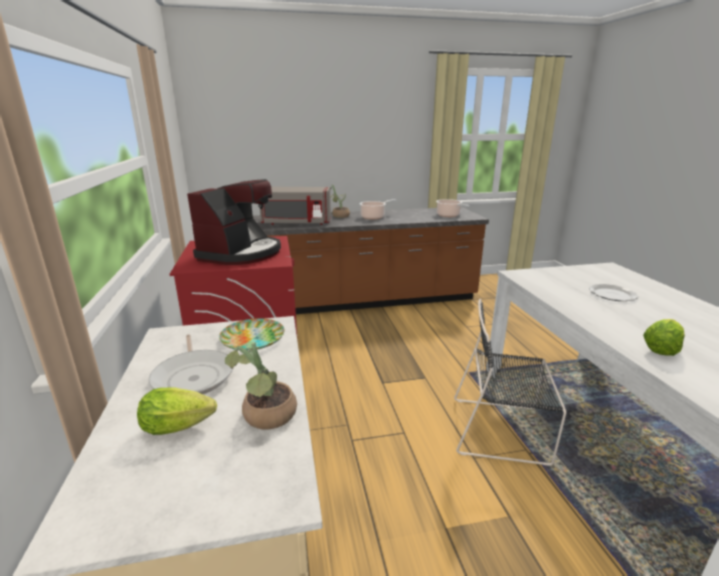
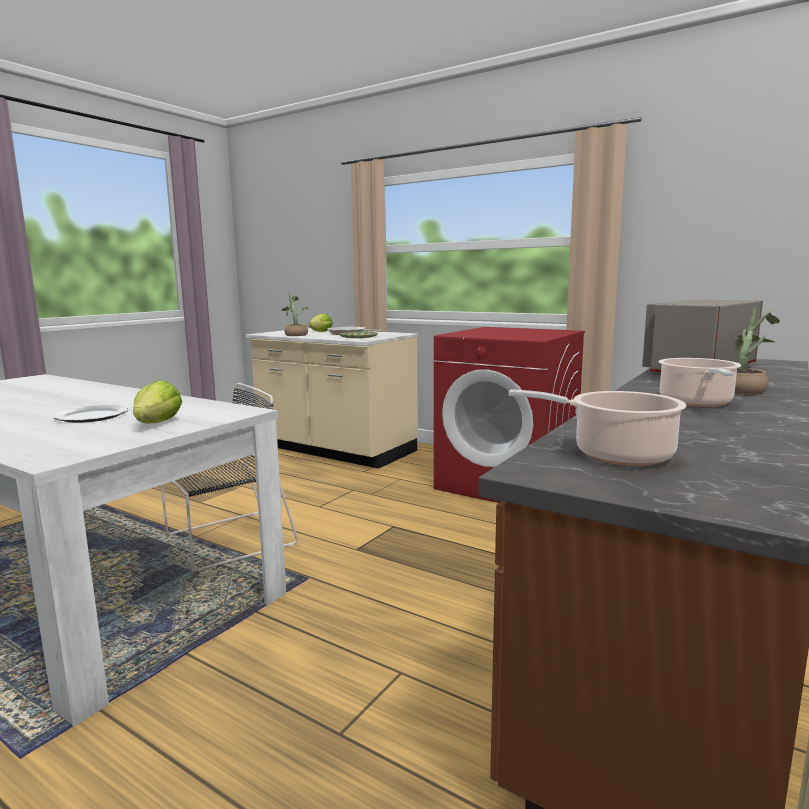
camera: 135 degrees right, 10 degrees down
(241, 253) = (501, 332): coffee machine -> none
(660, 349) = (76, 391): lettuce -> lettuce (158, 423)

